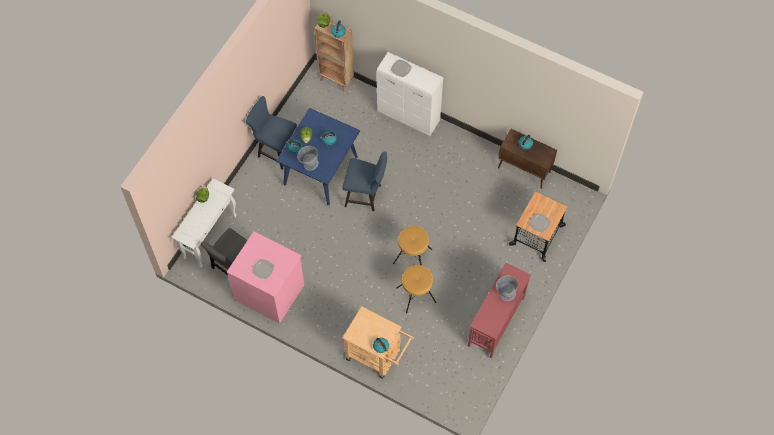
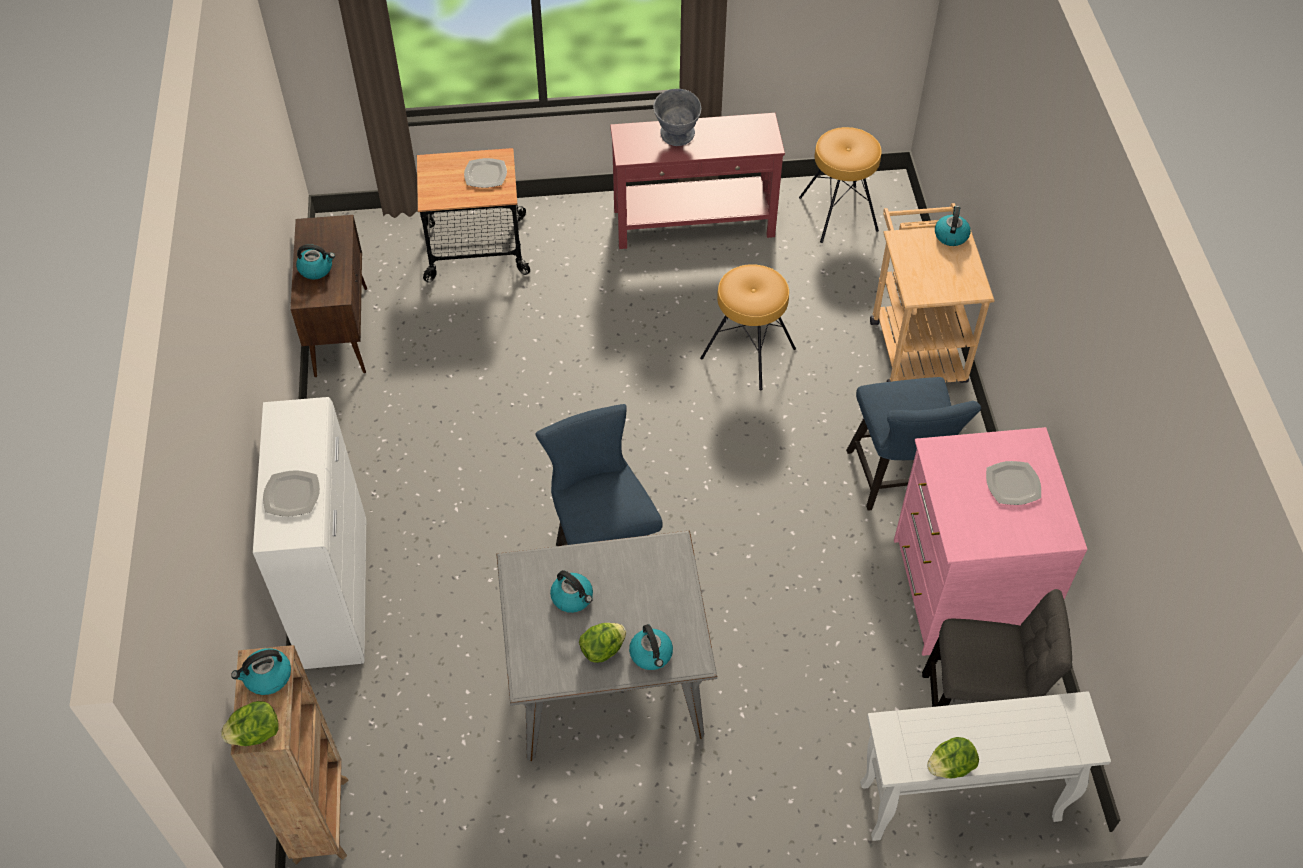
camera: 125 degrees left, 10 degrees down
(275, 150) = (626, 822): blue chair -> blue chair (897, 482)
(308, 163) = (669, 600): grey bowl -> none
(320, 171) = (608, 683): blue dining table -> grey dining table
(412, 256) = (674, 401): brown stool -> brown stool (839, 213)

